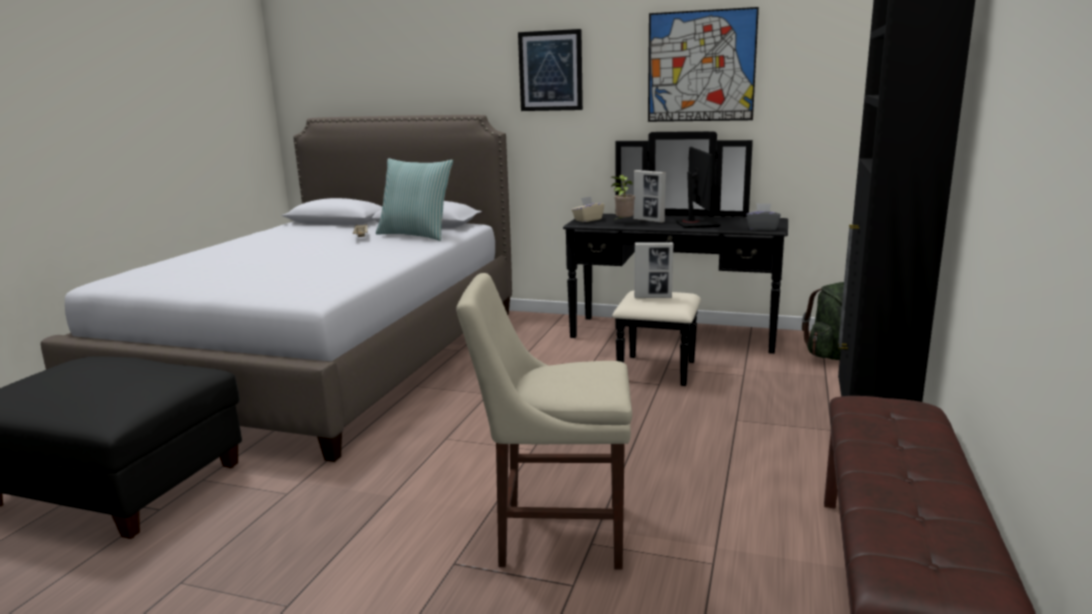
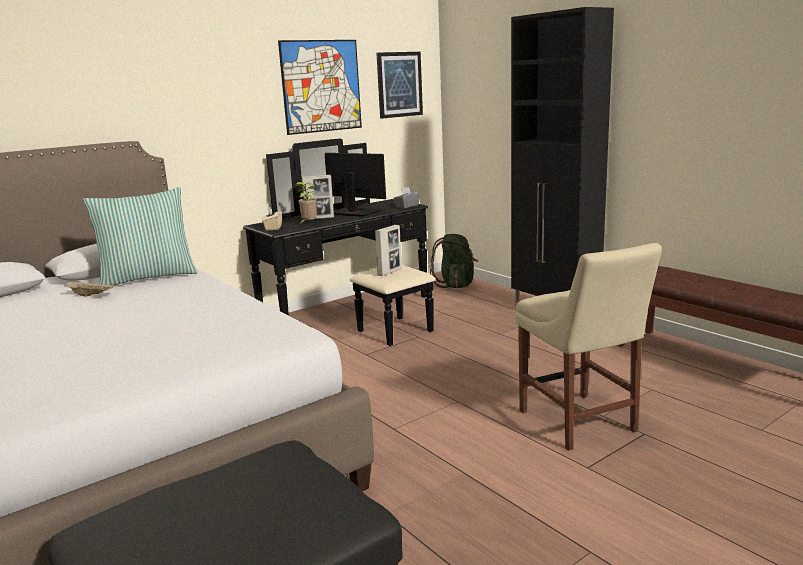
camera: 55 degrees left, 0 degrees up
(550, 71) = (194, 92): picture -> picture (399, 84)
(554, 533) = (579, 423): beige chair -> beige chair turned 60 degrees counterclockwise

